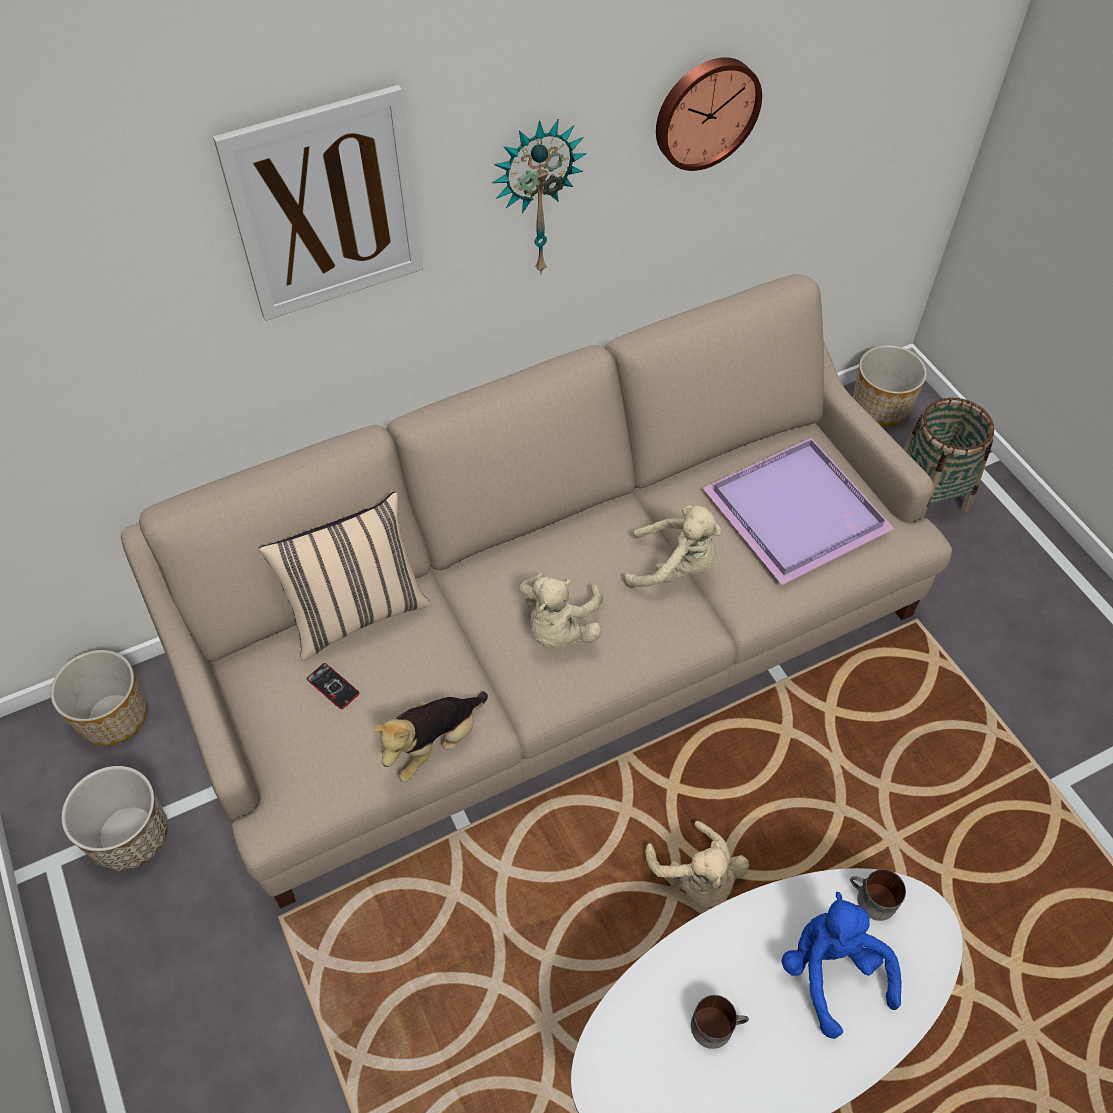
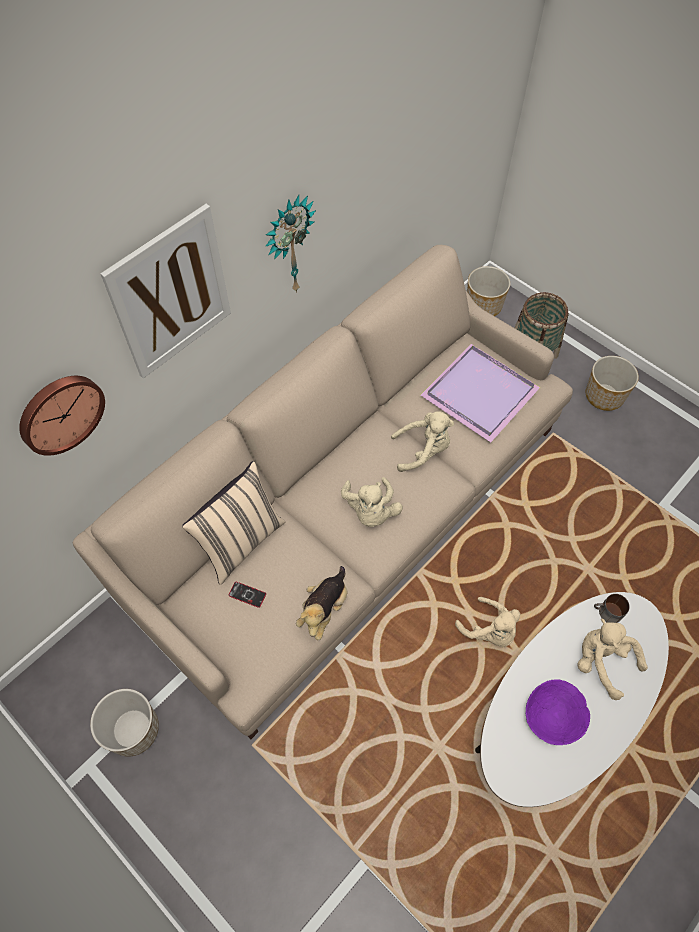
camera: 20 degrees left, 5 degrees up
(113, 715) = (86, 656): planter -> planter (604, 395)
(705, 112) = (376, 162): wall clock -> wall clock (60, 412)
(717, 1024) = (553, 715): mug -> purple bowl
(832, 971) = (602, 661): blue plush toy -> beige plush toy

